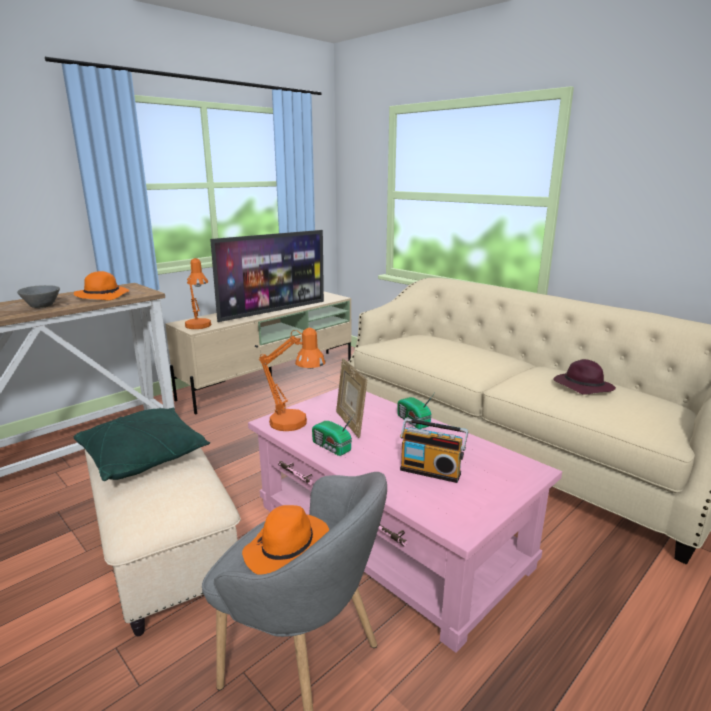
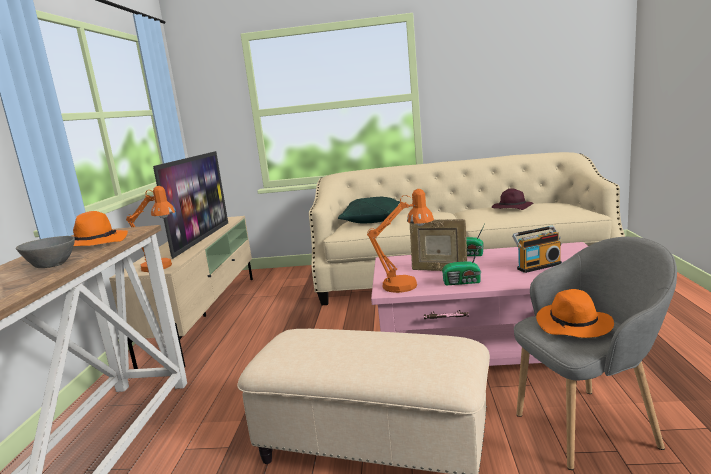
camera: 40 degrees left, 5 degrees down
(144, 457) = (354, 348): green pillow -> green pillow (371, 220)

